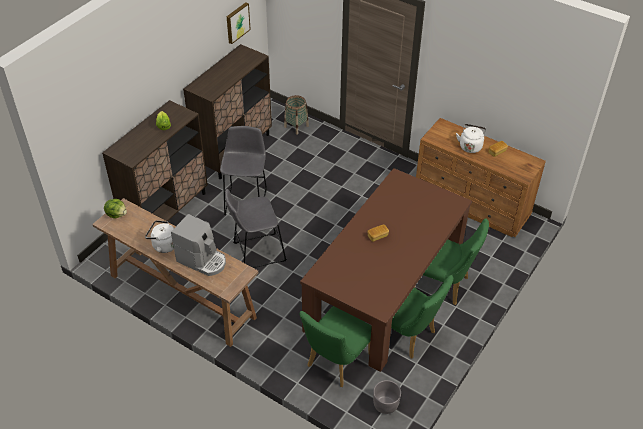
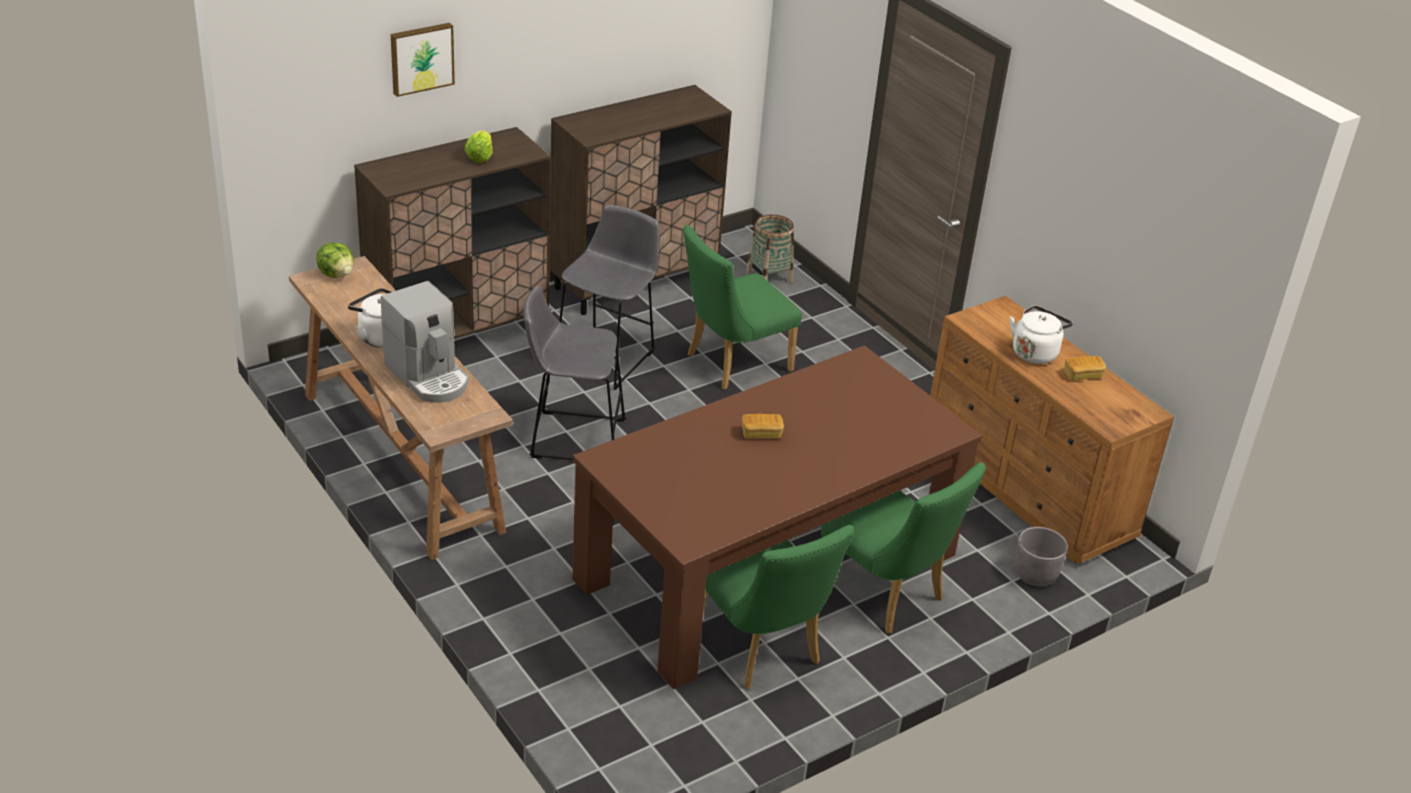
camera: 20 degrees right, 10 degrees down
(237, 22) = (697, 42): picture -> picture (421, 58)
(335, 363) = (600, 647): green chair -> green chair (732, 364)
(386, 404) = (649, 743): grey planter -> grey planter (1035, 574)

